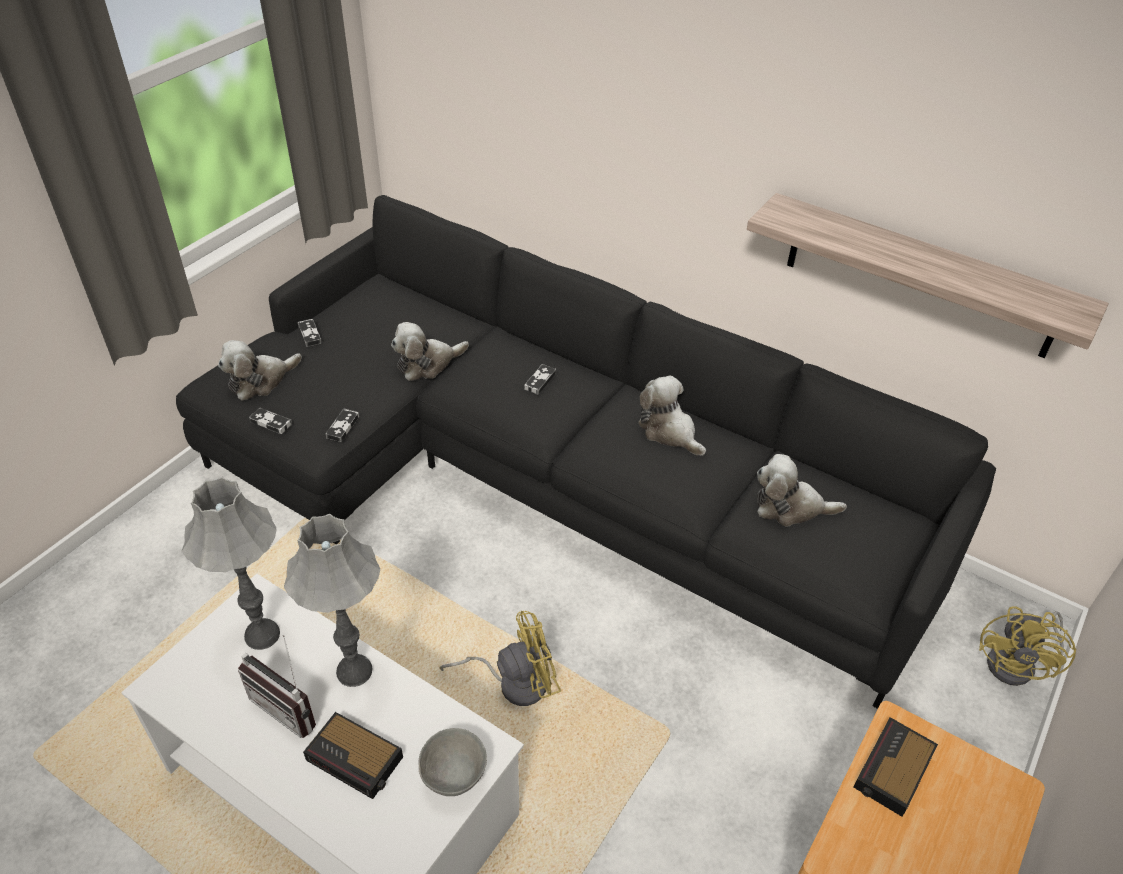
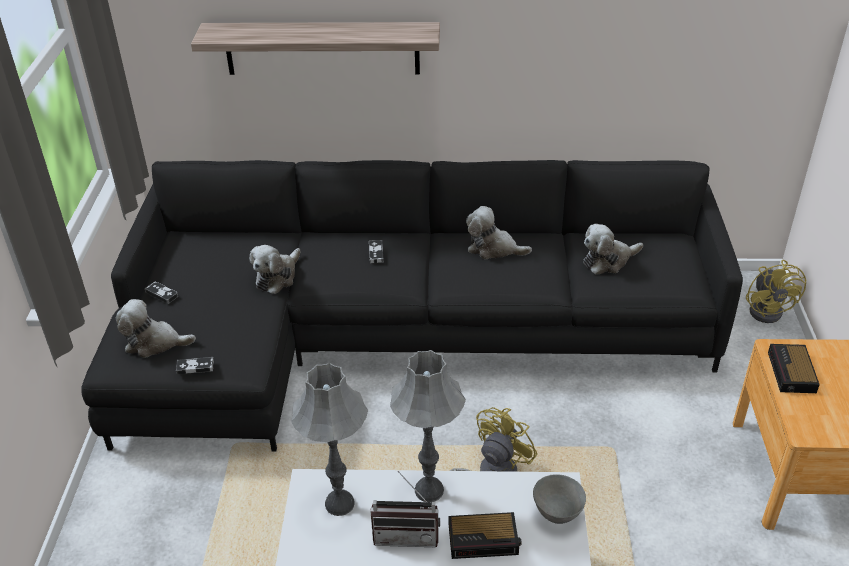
camera: 30 degrees left, 5 degrees down
(260, 381) = (154, 343): plush toy -> plush toy turned 75 degrees clockwise
(343, 427) = (256, 345): game controller -> none
(920, 276) = (628, 71): shelf -> shelf (322, 48)

